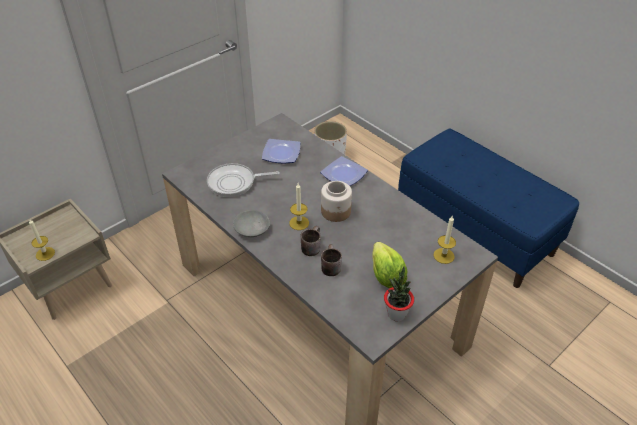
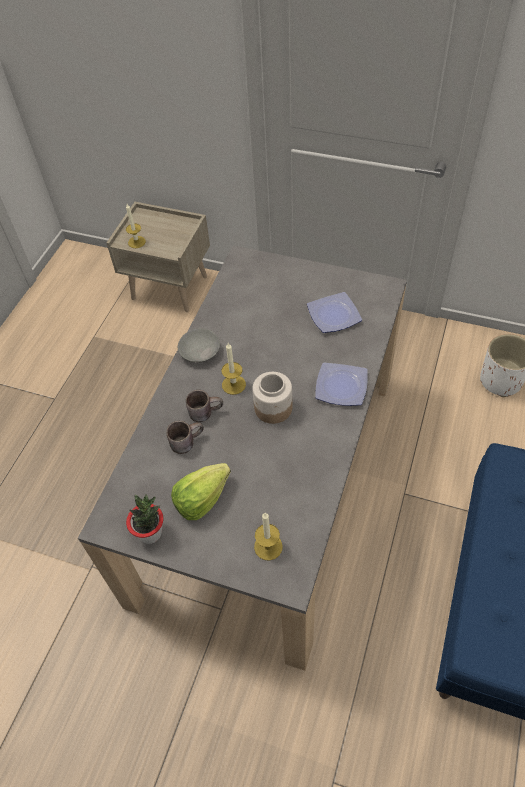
camera: 65 degrees right, 10 degrees up
(234, 183) = (257, 303): frying pan -> none

